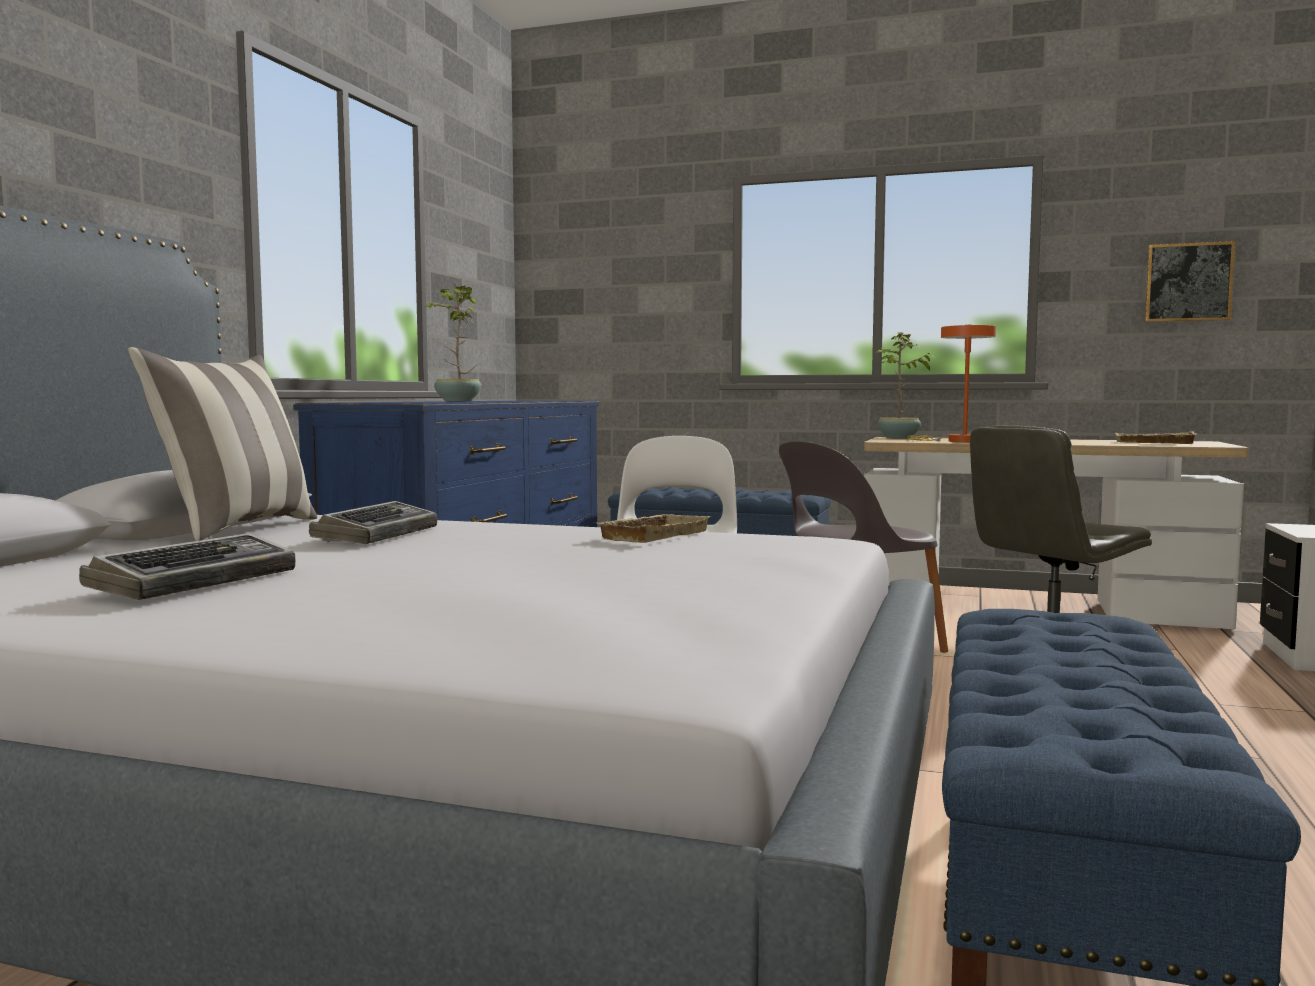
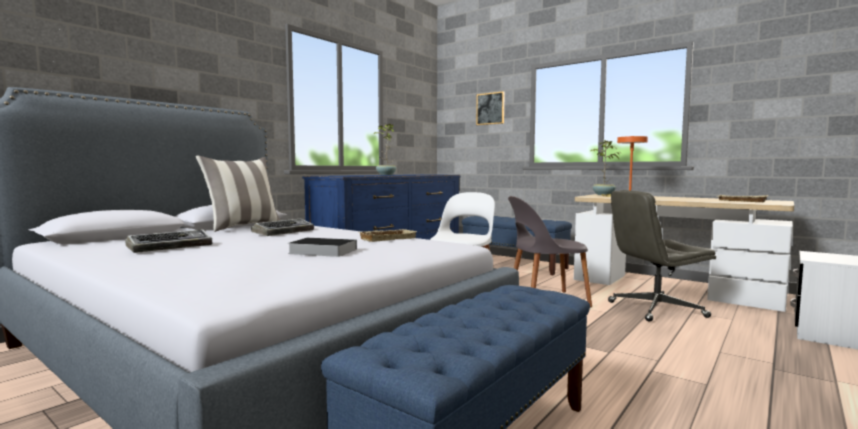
camera: 20 degrees right, 0 degrees up
(593, 568) = (320, 251): none -> book
(1188, 282) = (781, 108): picture -> picture (490, 108)

